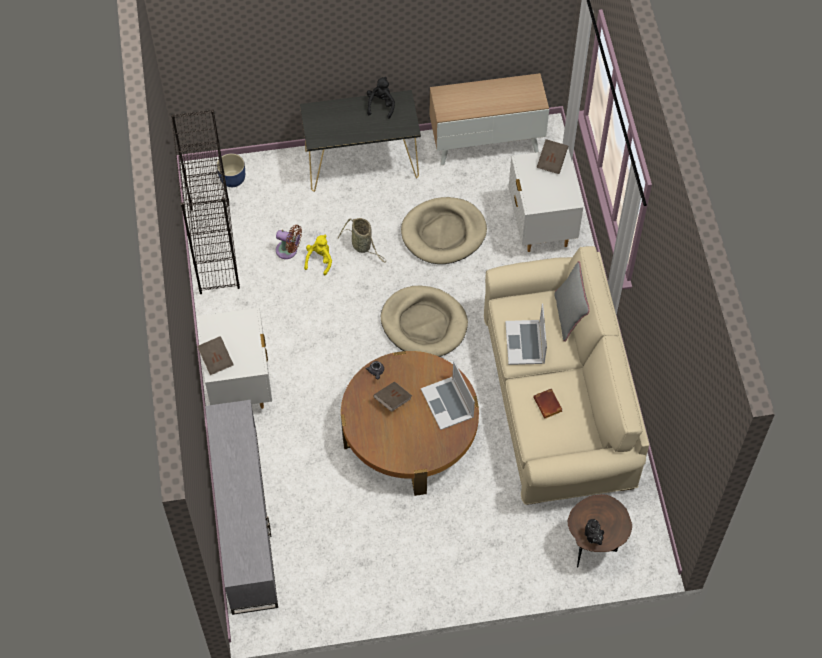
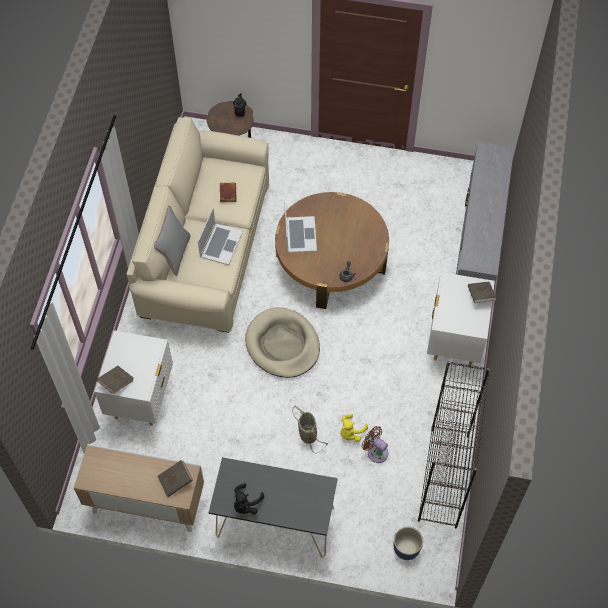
camera: 160 degrees left, 0 degrees up
(392, 400) = (342, 250): brown book -> brown book (176, 481)
(443, 233) = (229, 422): beige dog bed -> none

